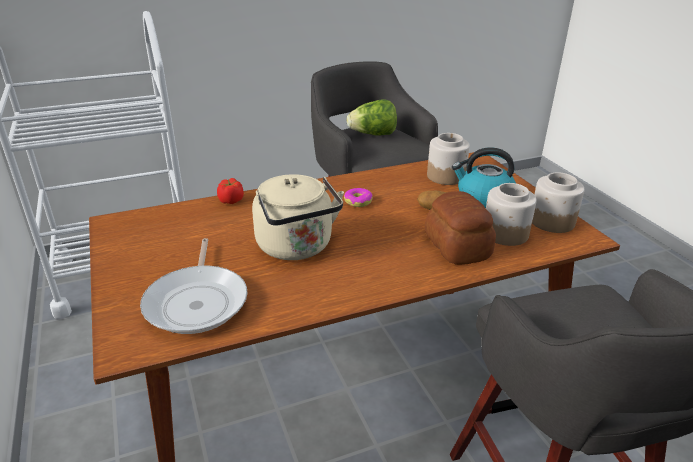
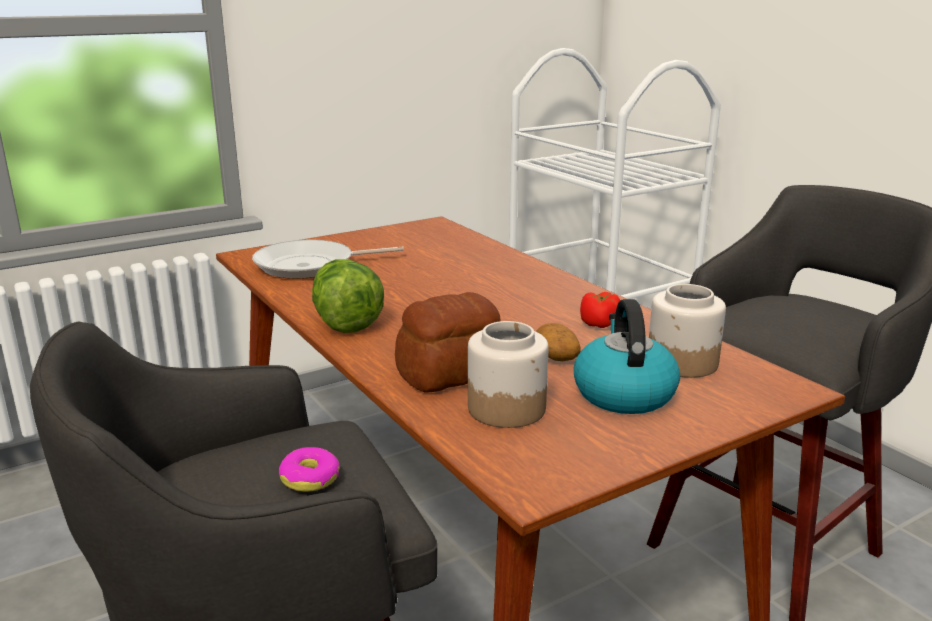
camera: 80 degrees right, 10 degrees down
(231, 200) = (504, 254): tomato -> tomato (600, 324)
(297, 247) = (414, 290): beige kettle -> none
(358, 201) = (545, 310): donut -> donut (310, 478)
(373, 134) = (814, 312): lettuce -> lettuce (345, 322)
(551, 221) = (573, 453): jar -> none

